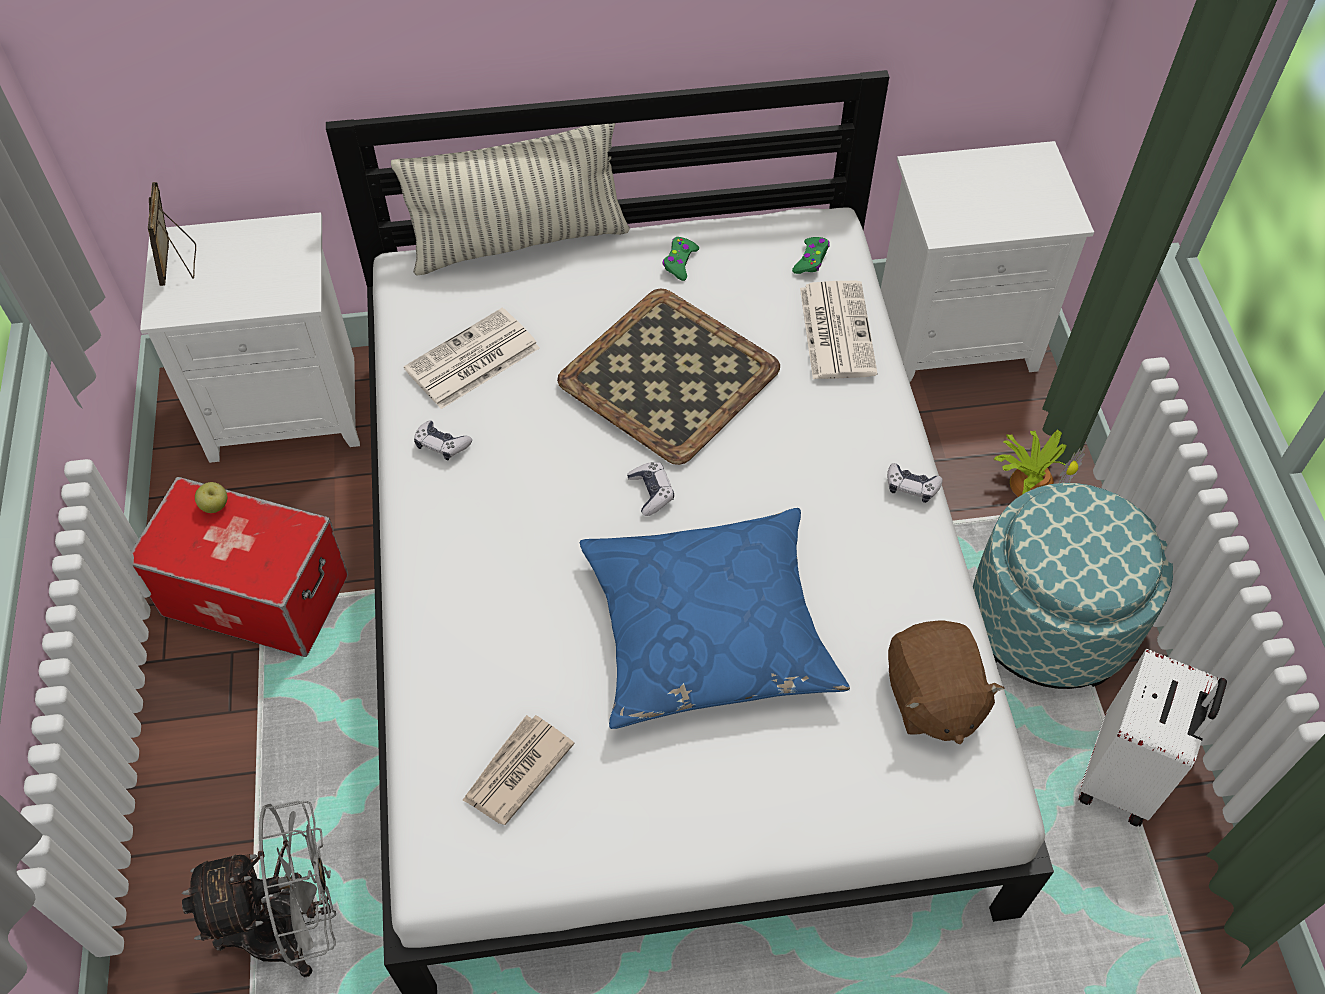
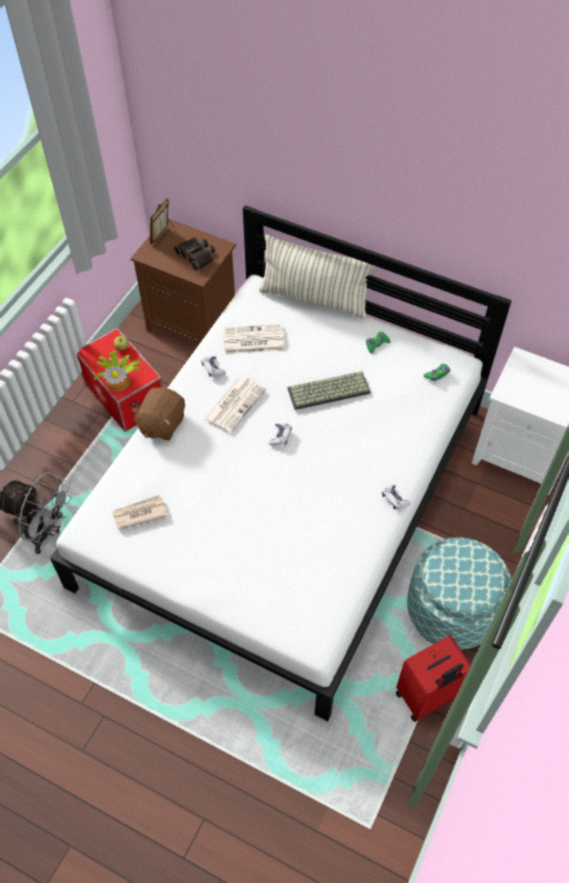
camera: 35 degrees right, 0 degrees up
(267, 265) = (197, 256): none -> binoculars
(288, 406) = (194, 323): white nightstand -> brown nightstand
(669, 377) = (328, 392): tray -> keyboard
(708, 629) = (257, 506): blue pillow -> none
(836, 330) = (420, 412): newspaper -> newspaper (235, 403)
(931, 698) = (325, 590): brown plush toy -> brown plush toy (161, 423)
(1030, 482) = (498, 543): potted plant -> potted plant (119, 380)
(1123, 775) = (427, 697): white suitcase -> red suitcase

